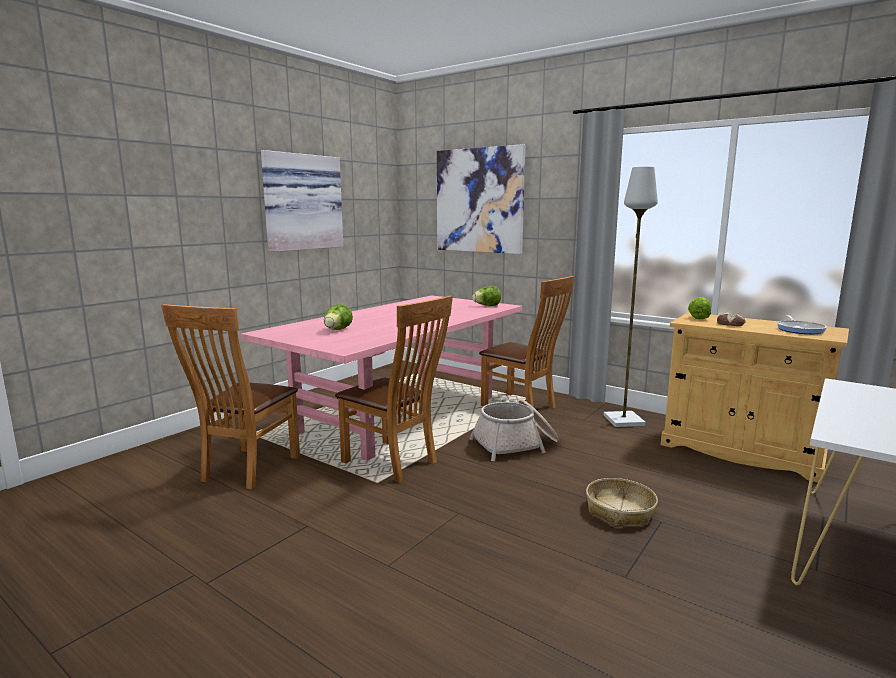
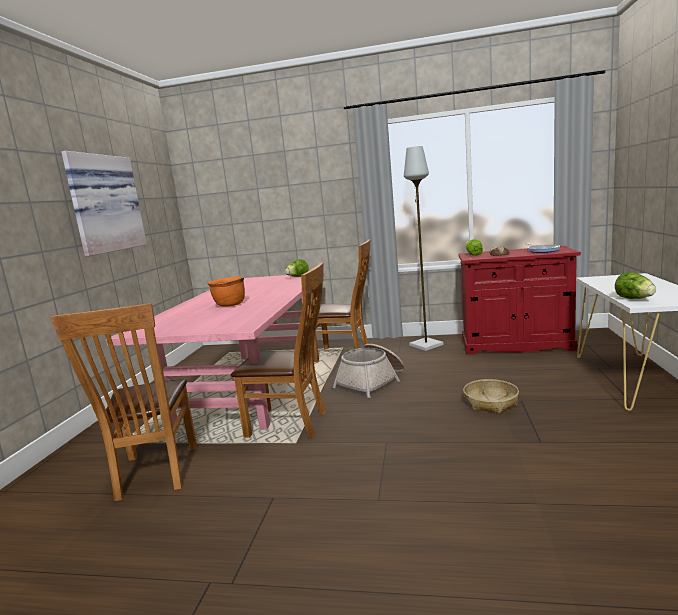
camera: 25 degrees left, 0 degrees up
(337, 330) = (204, 316): lettuce -> lettuce (634, 299)
(376, 323) = (230, 305): none -> orange cooking pot
(479, 200) = (264, 189): picture -> none
(741, 451) = (516, 344): beige cabinet -> red cabinet

